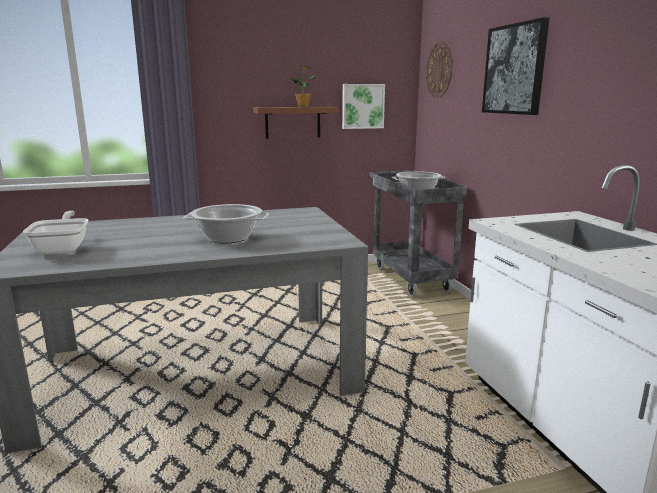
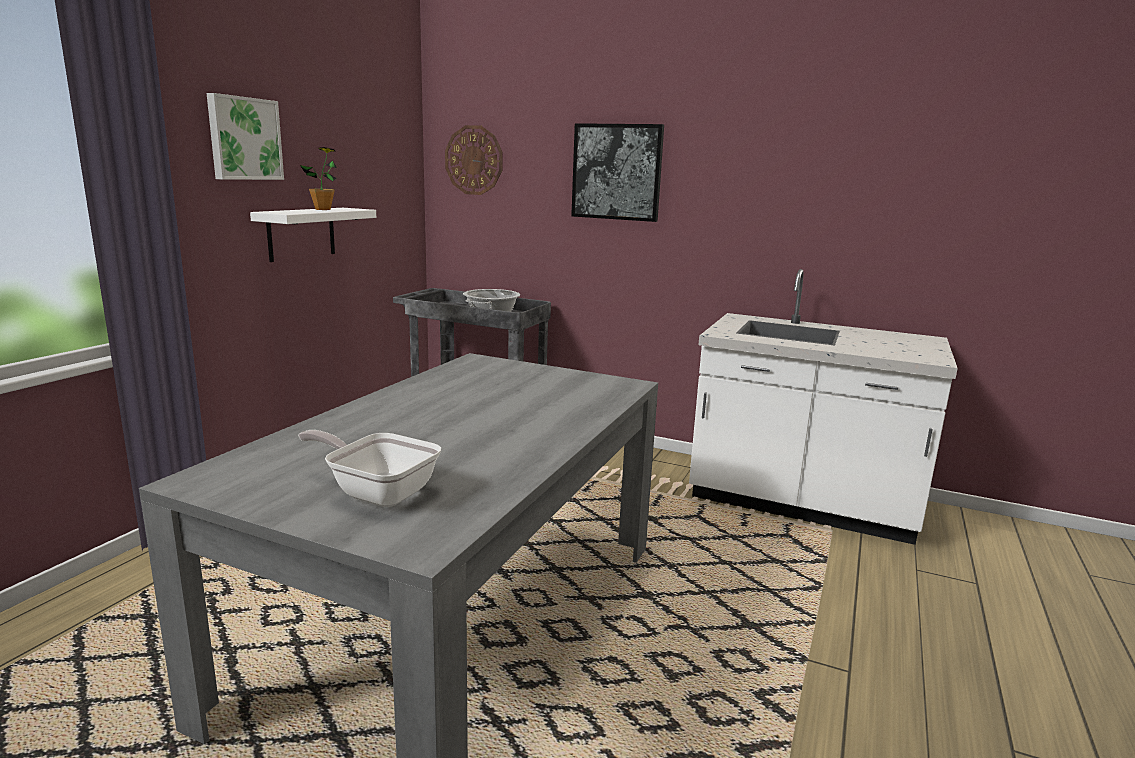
camera: 50 degrees left, 0 degrees up
(228, 238) = (522, 412): cooking pot -> none
(292, 122) = (301, 233): brown shelf -> white shelf
(362, 106) = (375, 205): picture -> picture (244, 138)

